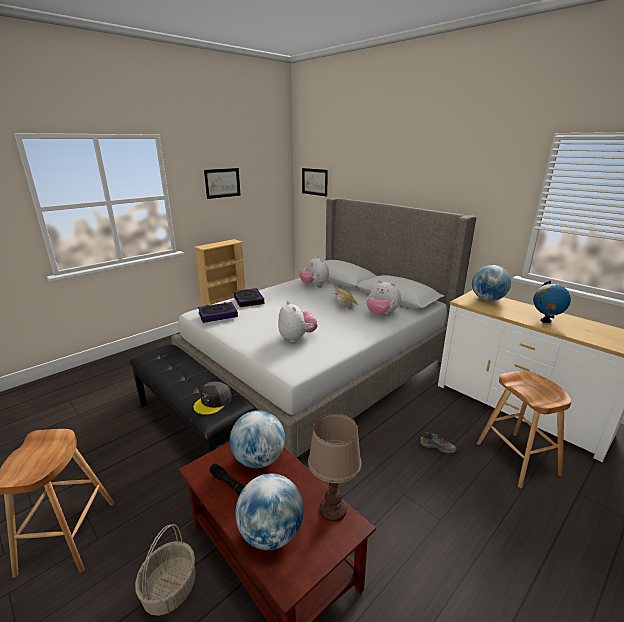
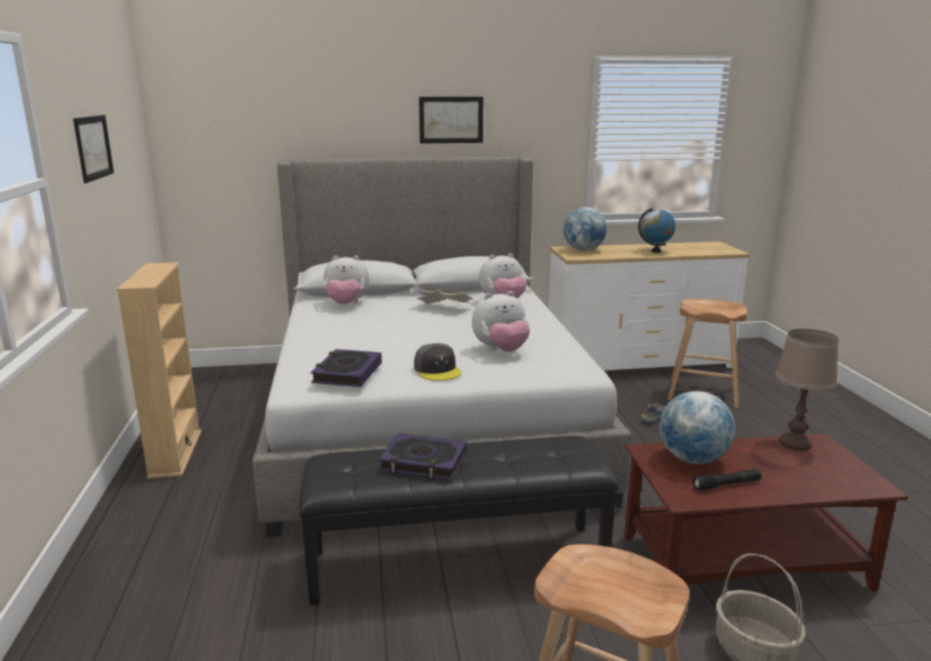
camera: 55 degrees left, 5 degrees down
(213, 402) = (552, 455): grey cap -> grey cap (437, 370)
(248, 300) = (328, 345): book -> book (423, 462)
(271, 533) = (813, 479): globe -> none
(297, 338) = (501, 351): plush toy -> plush toy turned 150 degrees clockwise
(314, 182) = (214, 138): picture -> picture (451, 120)

